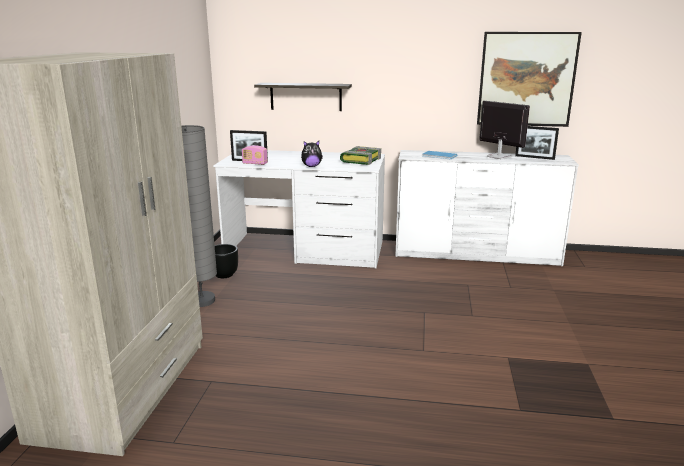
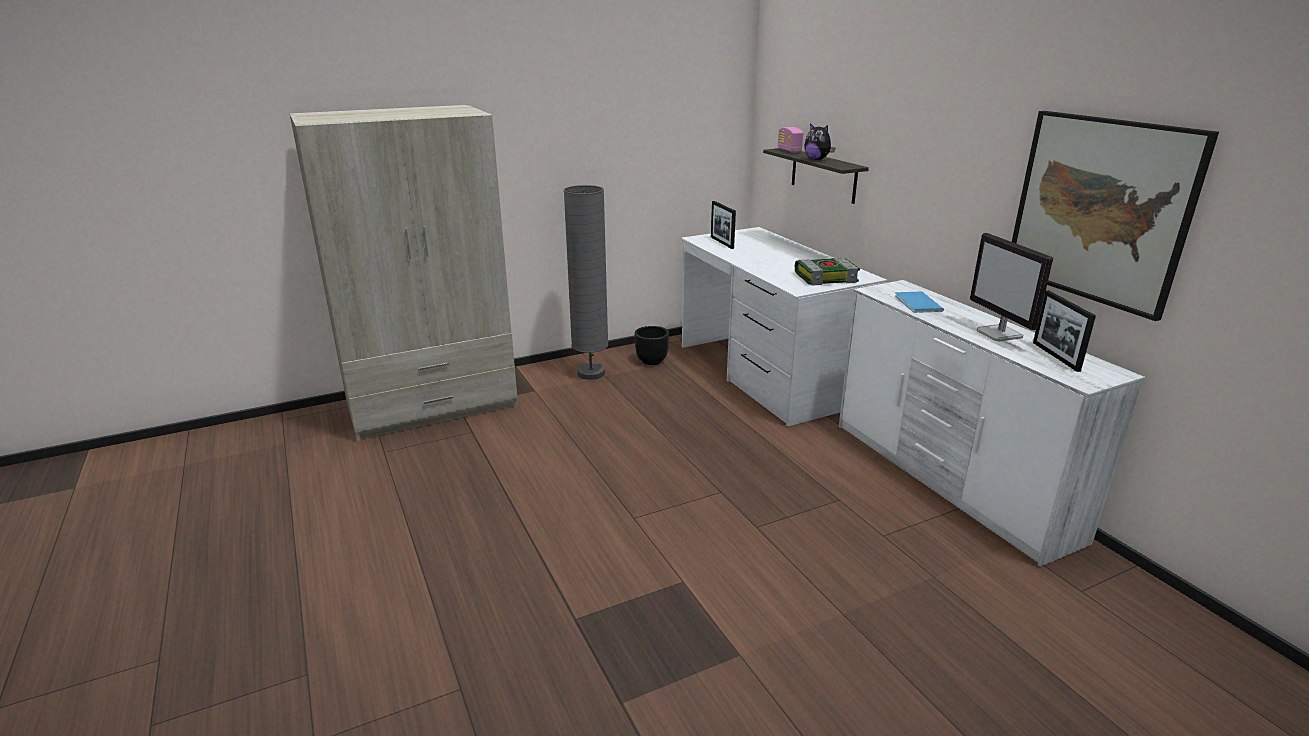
camera: 55 degrees right, 5 degrees up
(255, 164) = (716, 247): radio -> radio (789, 150)
(311, 166) = (753, 267): plush toy -> plush toy (817, 159)
(499, 156) = (1000, 334): monitor -> monitor turned 150 degrees clockwise

